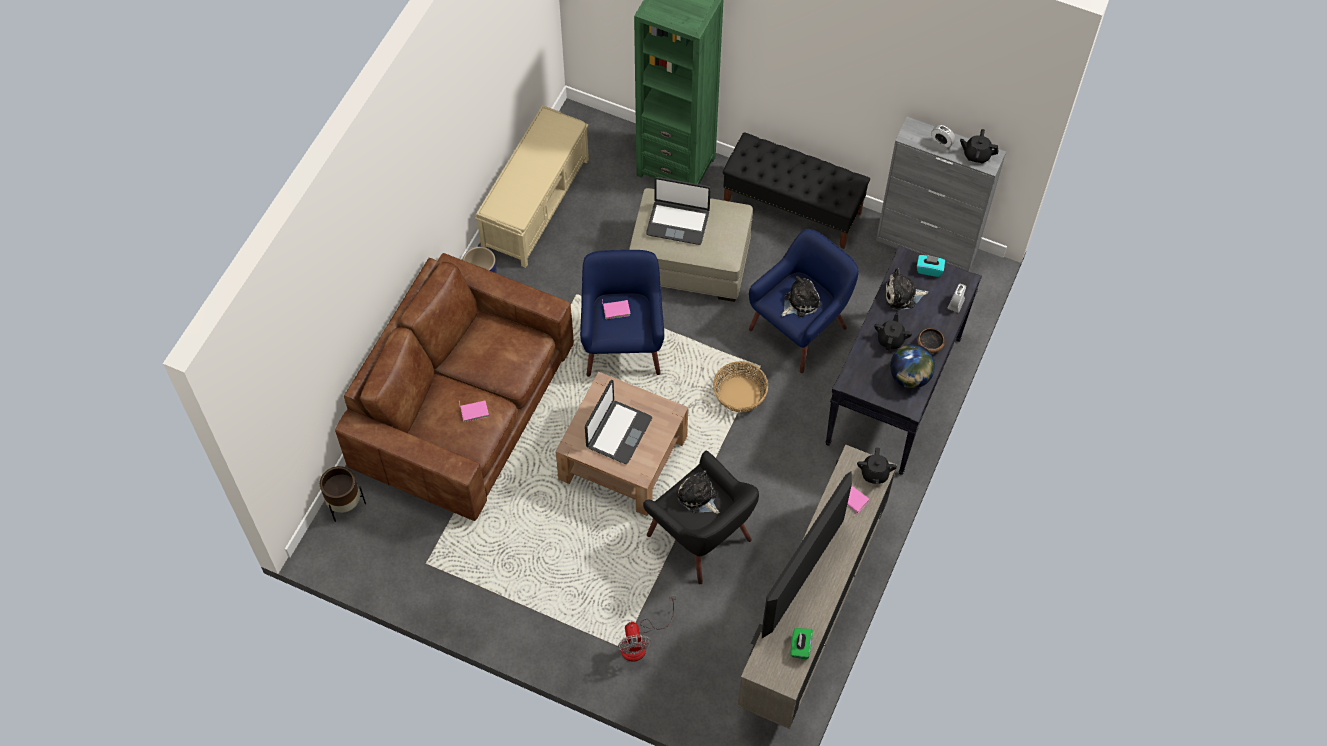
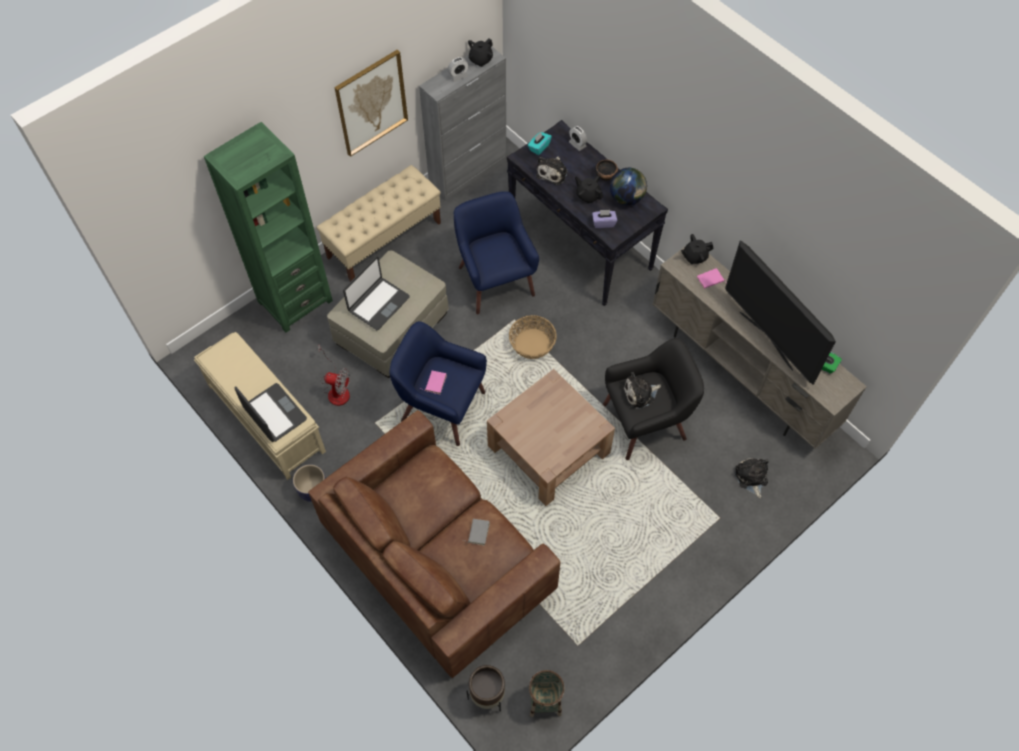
camera: 65 degrees left, 0 degrees up
(360, 555) = (545, 700): none -> basket
(474, 411) = (478, 532): pink book -> grey book
(618, 432) = (552, 428): laptop -> laptop (274, 414)
(640, 642) = (719, 502): fan -> fan (336, 389)
(792, 208) = (384, 240): black bench -> beige bench
(800, 302) = (498, 254): plush toy -> plush toy (751, 478)
(848, 84) = (371, 103): none -> picture
(863, 367) = (603, 223): none -> purple tissue box
(874, 474) = (694, 257): black teapot -> black teapot turned 135 degrees clockwise

